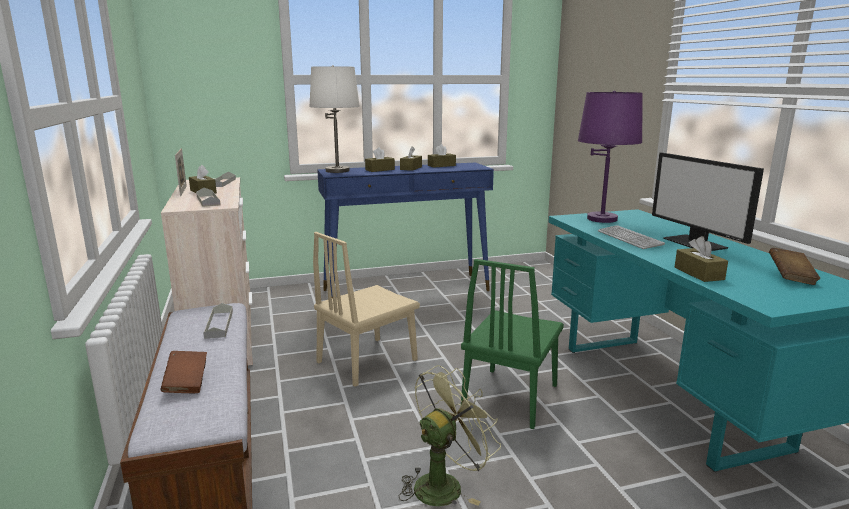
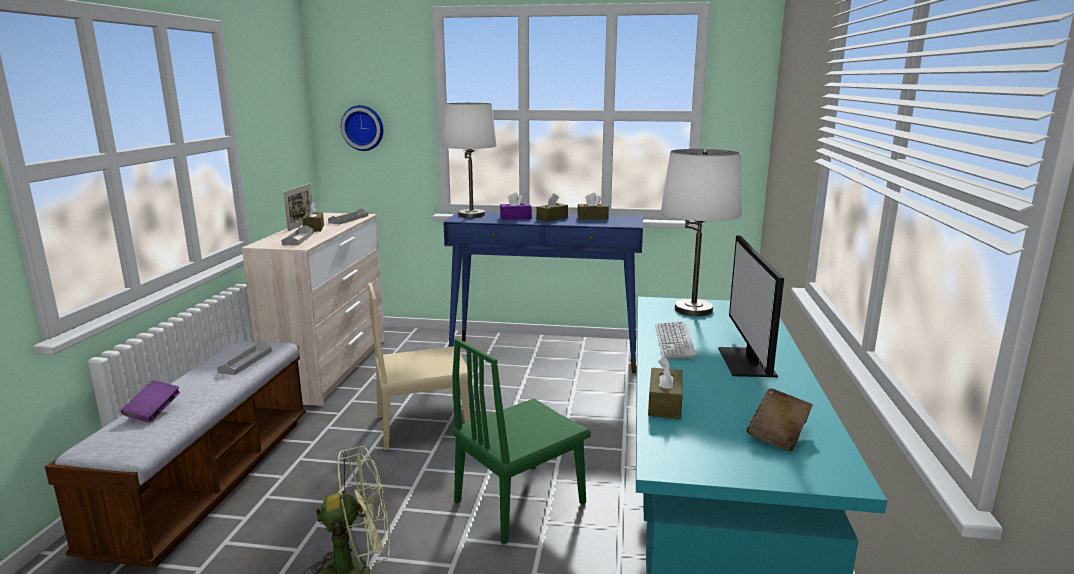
camera: 25 degrees right, 0 degrees up
(186, 383) = (153, 412): brown book -> purple book
(207, 94) = (363, 128): none -> wall clock
(380, 170) = (515, 217): brown tissue box -> purple tissue box
(602, 219) = (694, 310): purple table lamp -> white table lamp

